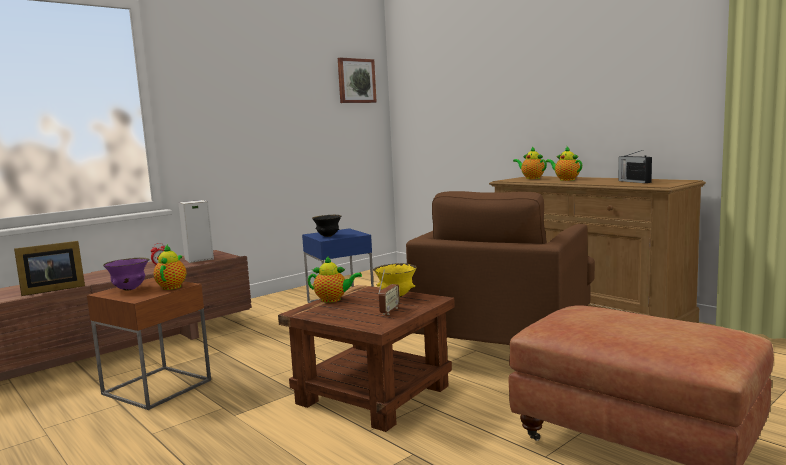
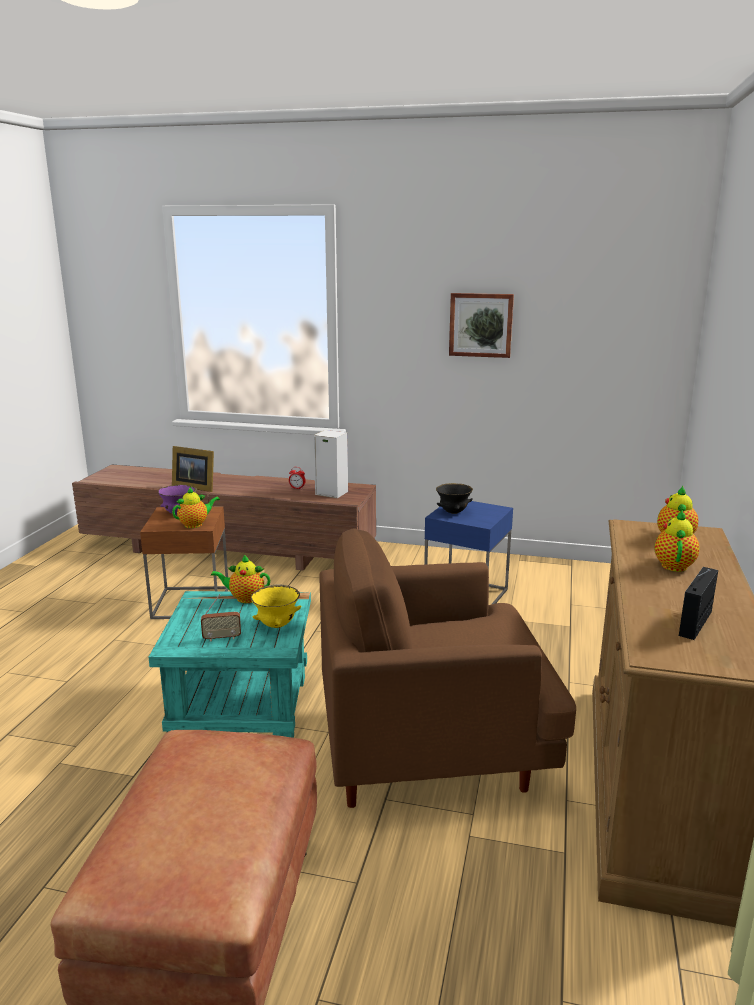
camera: 55 degrees right, 10 degrees up
(333, 299) = (244, 598): teapot -> teapot turned 120 degrees clockwise
(356, 81) = (635, 293): picture -> picture (481, 325)
(373, 394) = (243, 708): brown side table -> turquoise side table

